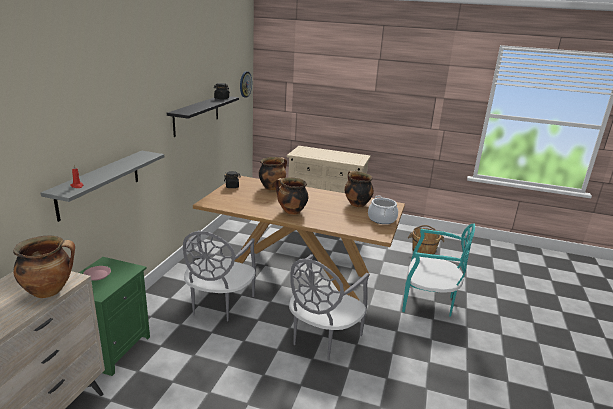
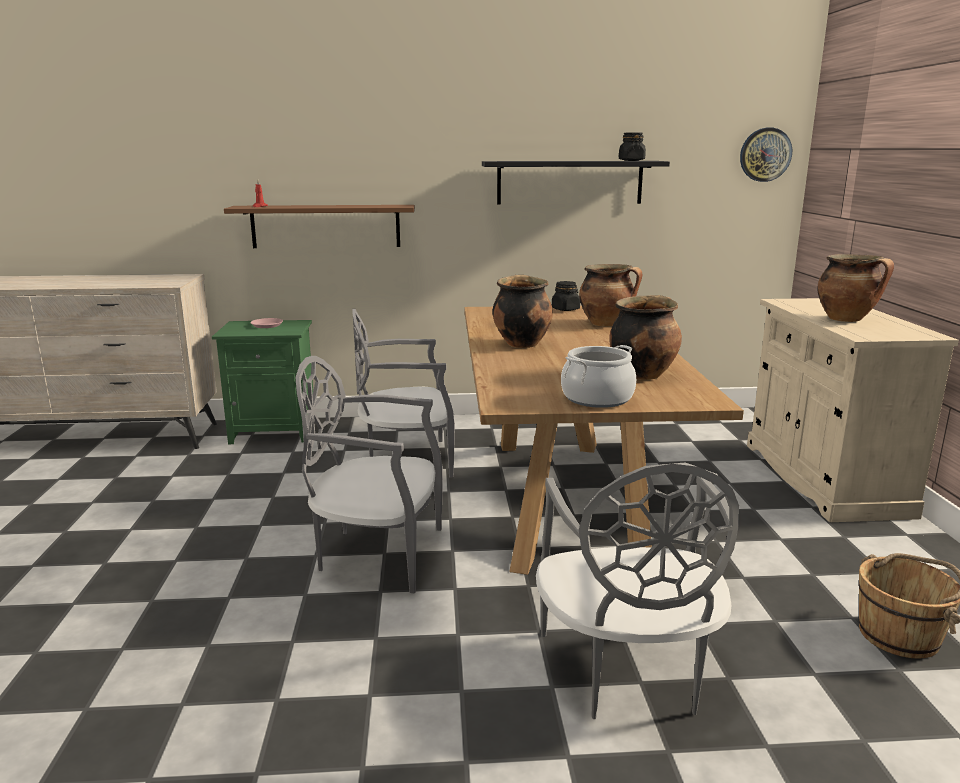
camera: 70 degrees right, 5 degrees down
(49, 291) = (144, 284): cooking pot -> cooking pot (847, 319)
(99, 184) = (326, 226): grey shelf -> brown shelf
(429, 302) = (627, 672): turquoise chair -> grey chair

